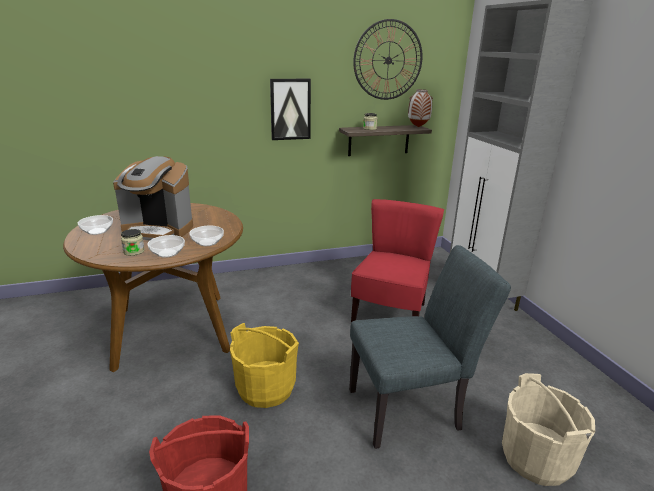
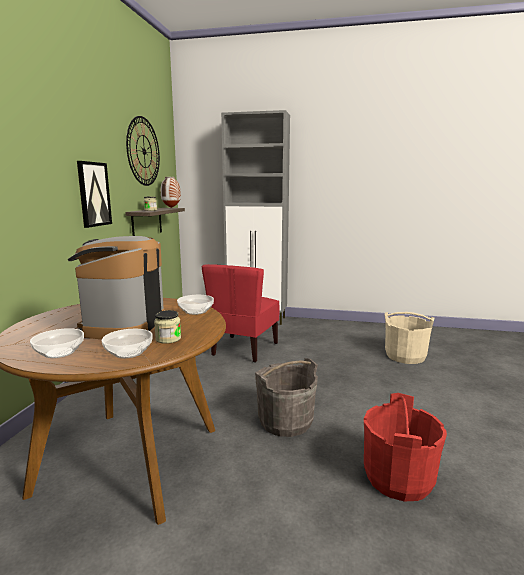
camera: 60 degrees left, 10 degrees down
(158, 230) = (122, 325): coffee machine -> coffee machine turned 150 degrees clockwise
(167, 253) = (197, 327): bowl -> bowl (128, 353)
(265, 388) = (285, 422): yellow bucket -> grey bucket
(391, 313) = (244, 349): red chair -> red chair turned 120 degrees counterclockwise
(412, 408) = (348, 373): grey chair -> none

